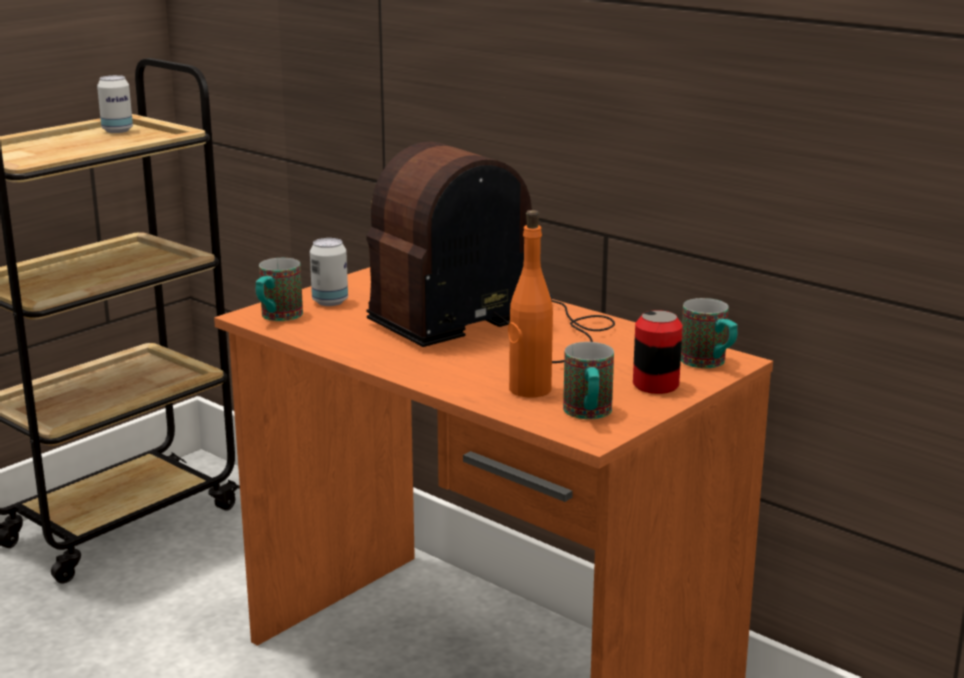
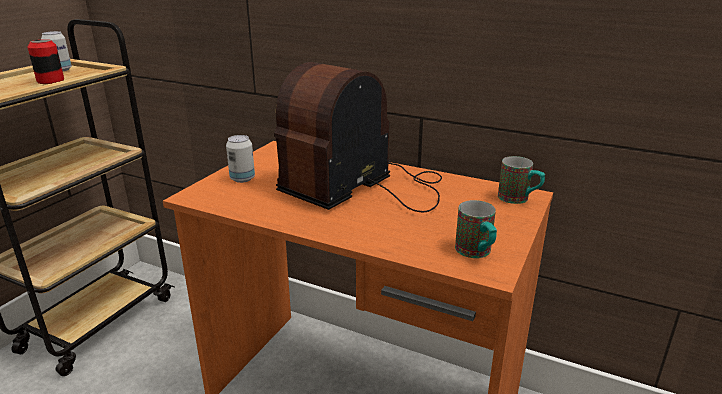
camera: 15 degrees left, 5 degrees up
(277, 317) = (210, 196): mug -> none
(529, 389) = (421, 236): orange bottle -> none
(655, 385) = (500, 221): can -> can (50, 81)

